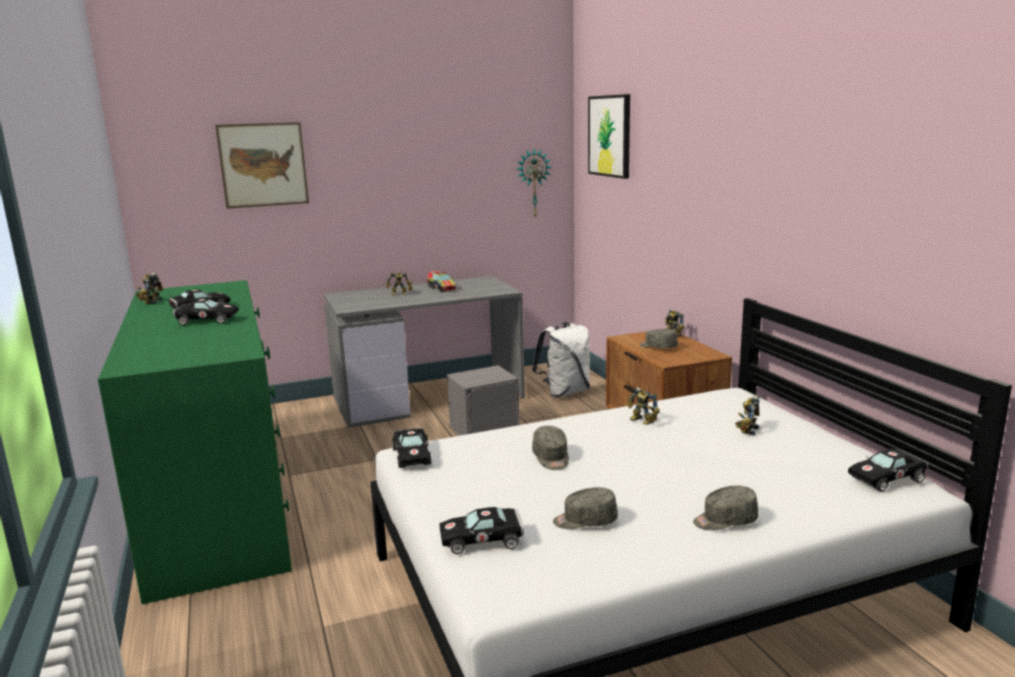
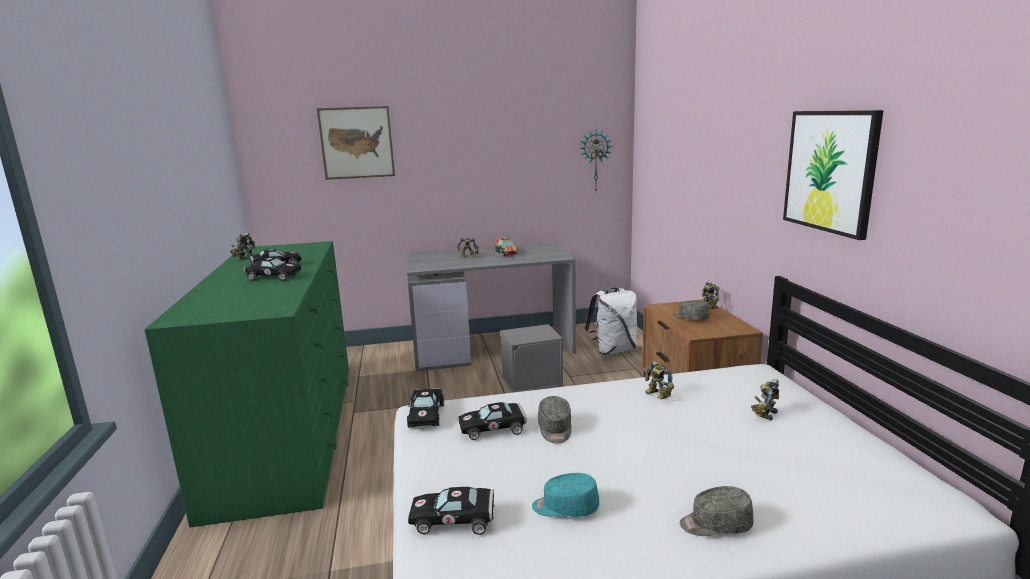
camera: 10 degrees right, 0 degrees up
(585, 521) = (565, 508): grey cap -> turquoise cap
(610, 136) = (663, 117): picture -> picture (830, 171)
(888, 478) = (915, 489): black toy car -> black toy car (495, 428)

